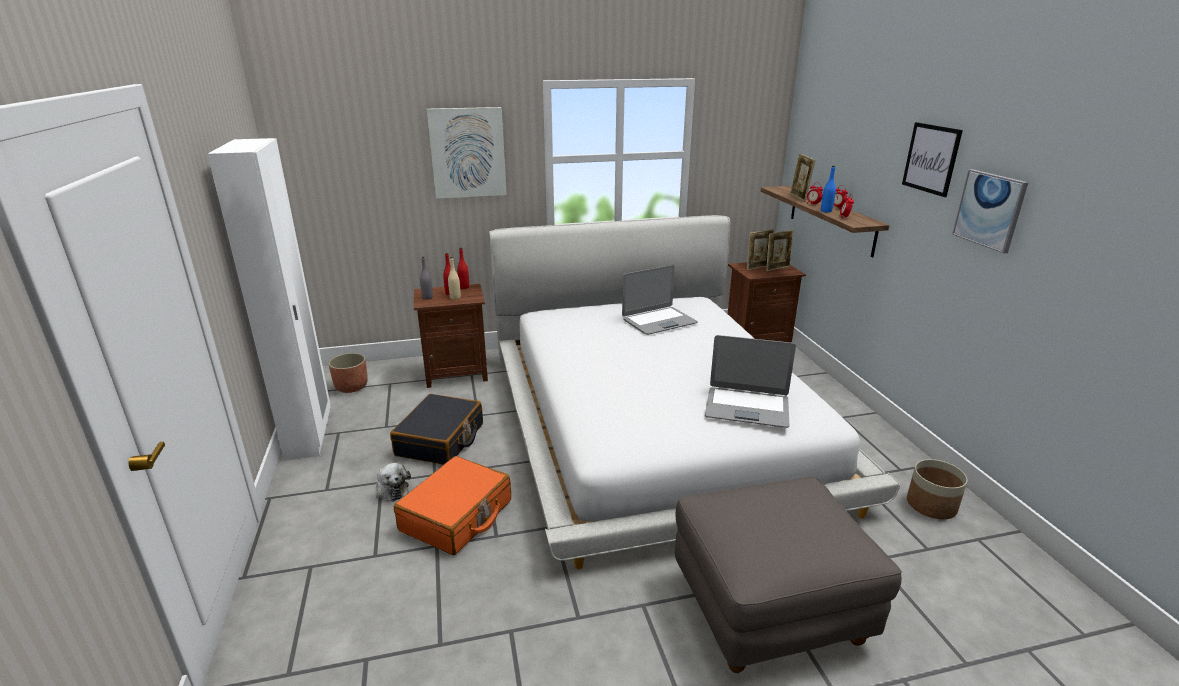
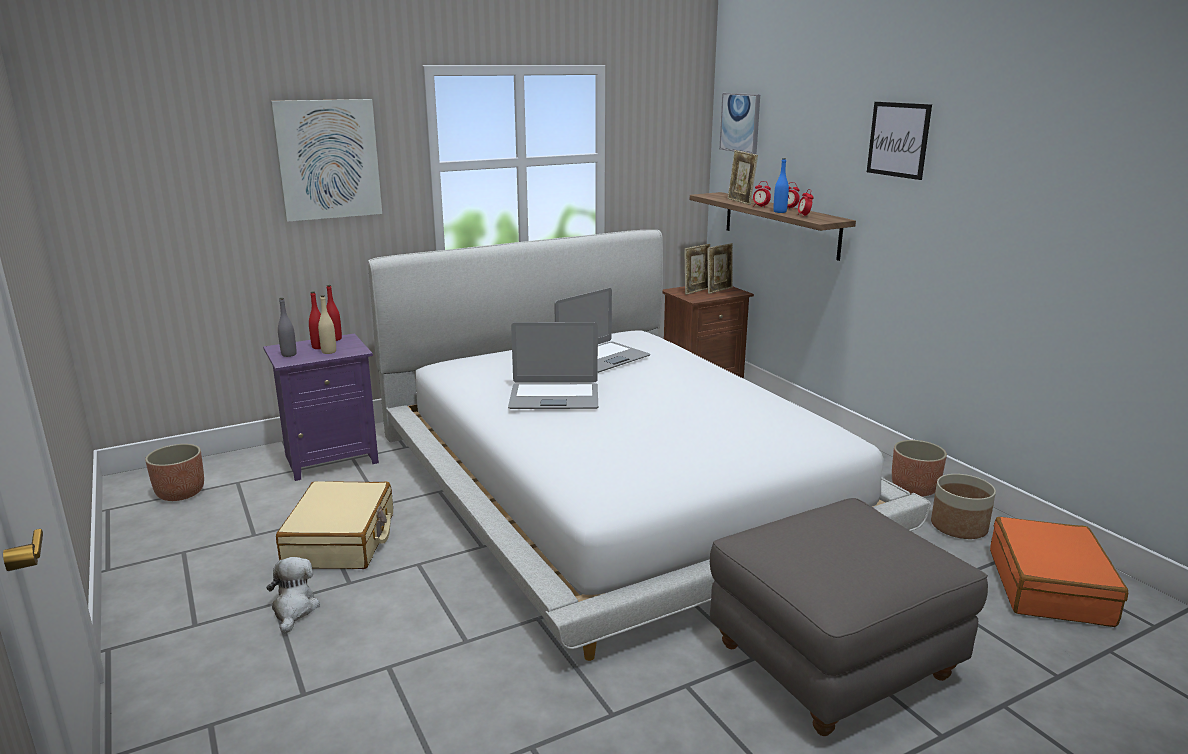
camera: 15 degrees left, 5 degrees down
(309, 435) = (139, 561): white wardrobe -> none
(391, 489) = (294, 609): plush toy -> plush toy turned 135 degrees counterclockwise
(441, 440) = (341, 540): black suitcase -> beige suitcase
(456, 373) = (330, 458): brown nightstand -> purple nightstand
(457, 516) = (402, 627): orange suitcase -> orange suitcase (1050, 587)
(747, 407) = (751, 435): laptop -> laptop (554, 397)
(904, 463) = (914, 489): none -> planter
(989, 210) = (974, 187): picture -> picture (740, 122)

